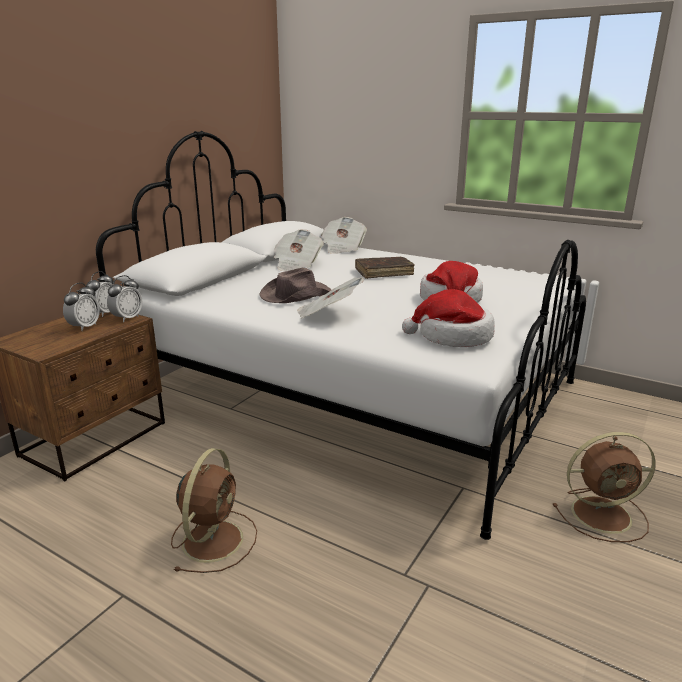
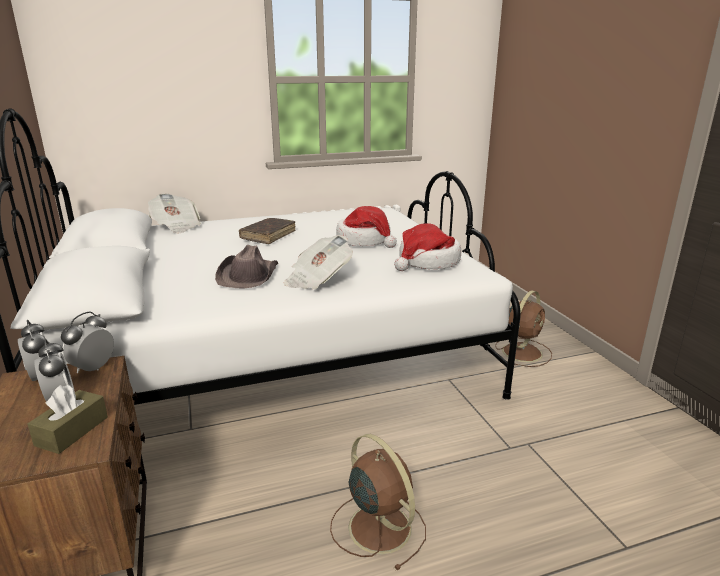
camera: 50 degrees left, 0 degrees up
(58, 342) = (72, 431): none -> brown tissue box
(127, 318) = (93, 368): alarm clock -> alarm clock turned 135 degrees counterclockwise
(296, 264) = (172, 251): newspaper -> none

